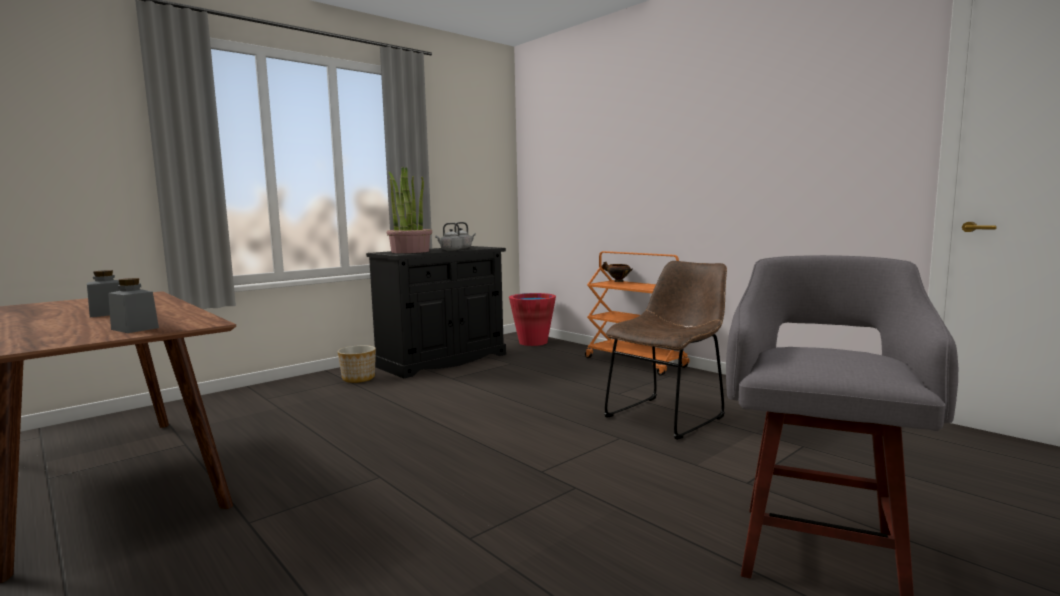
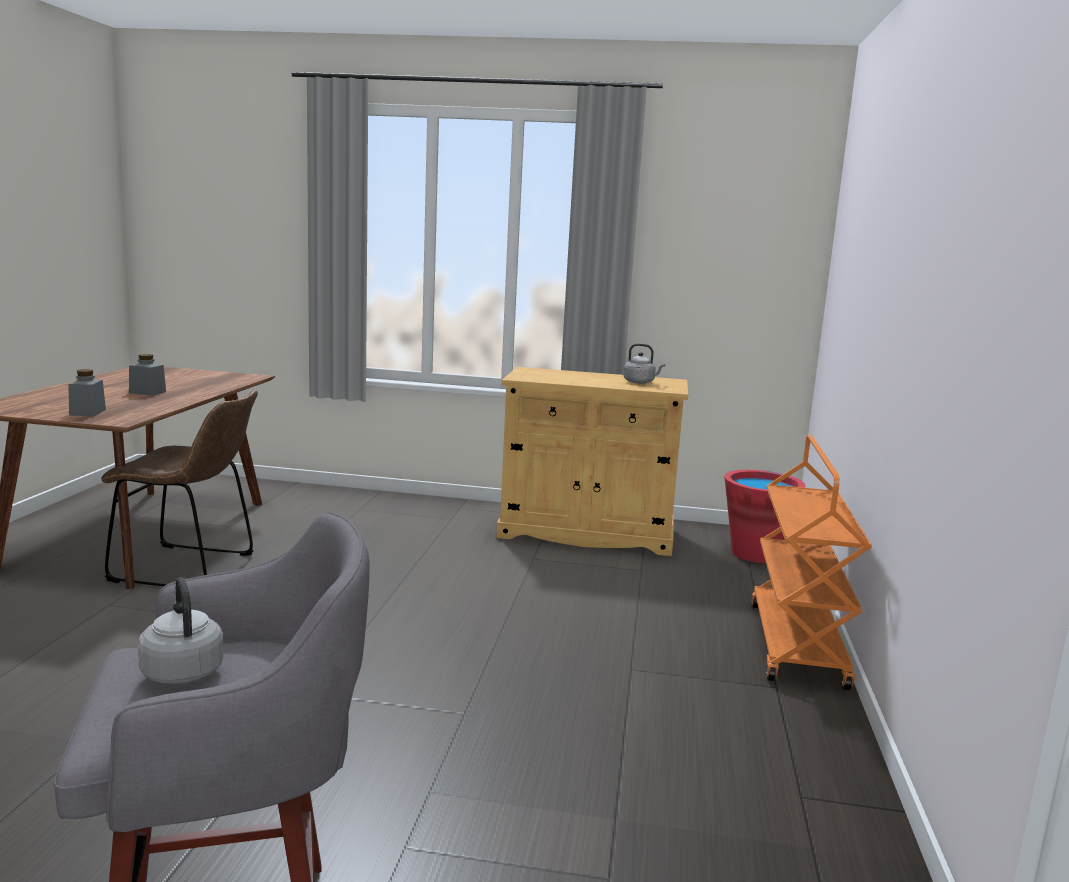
camera: 50 degrees right, 5 degrees up
(358, 378) = (465, 520): planter -> none
(410, 251) = (554, 375): potted plant -> none
(442, 360) = (586, 533): black cabinet -> beige cabinet
(450, 250) = (602, 383): grey kettle -> grey kettle (182, 671)
(617, 281) = (826, 495): bowl -> none
(668, 415) = (592, 728): brown chair -> brown chair (190, 569)

